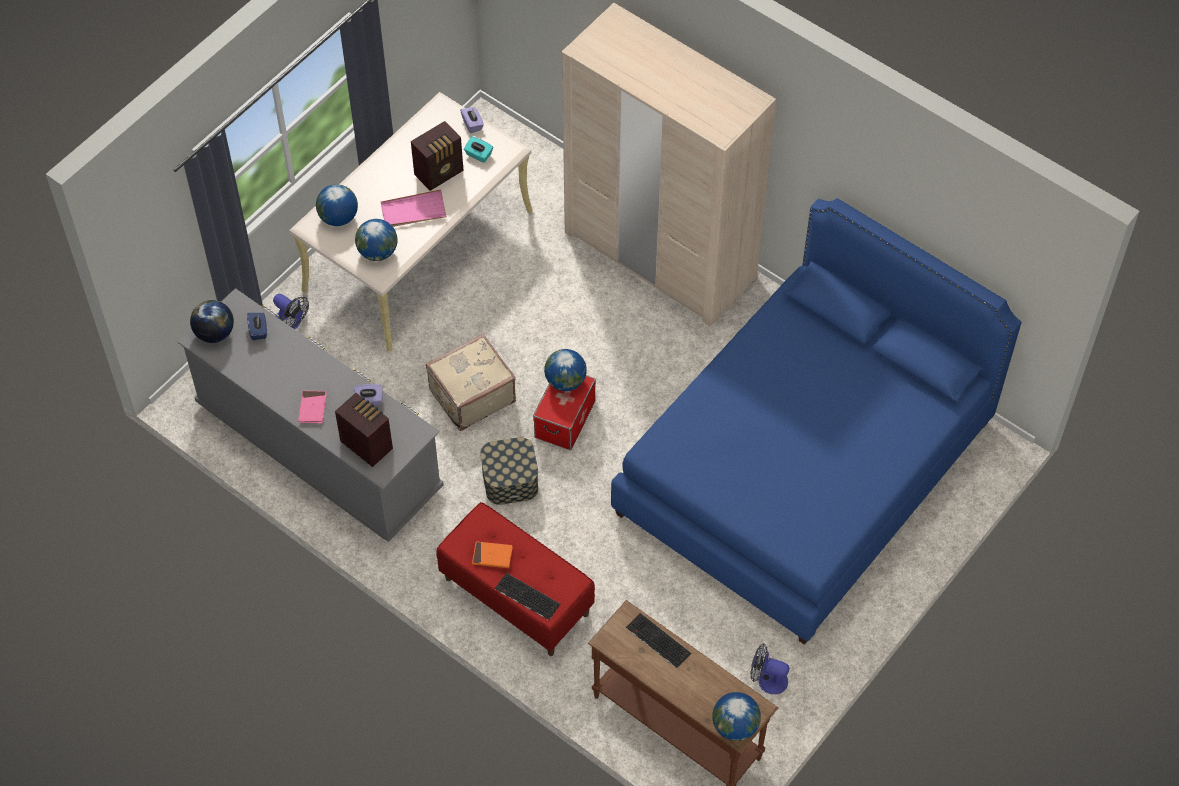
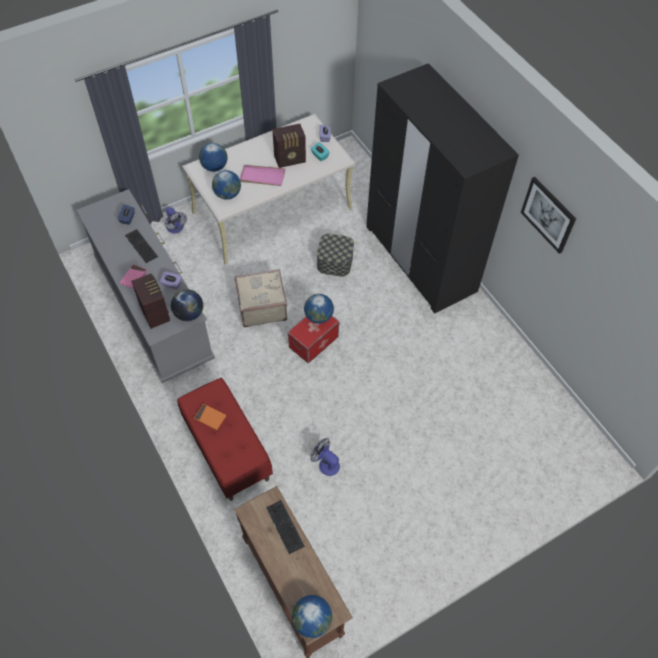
camera: 20 degrees right, 0 degrees up
(215, 333) = (101, 212): globe -> globe (189, 314)
(510, 480) = (260, 369): storage box -> storage box (335, 262)
(526, 597) = (218, 455): keyboard -> keyboard (140, 246)
(659, 255) = (420, 258): beige wardrobe -> black wardrobe
(767, 679) = (372, 576): fan -> fan (326, 463)
(804, 468) = (460, 429): blue bed -> none
(833, 160) = (548, 214): none -> picture

